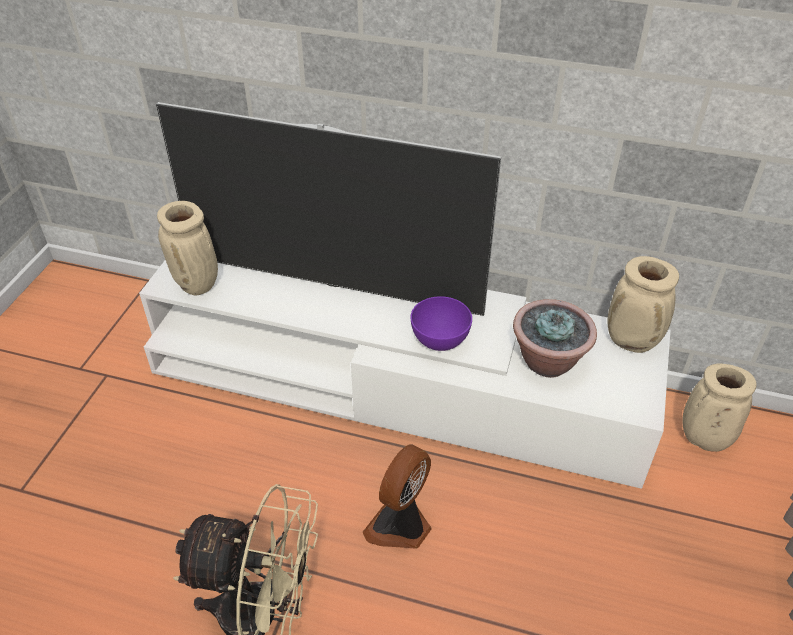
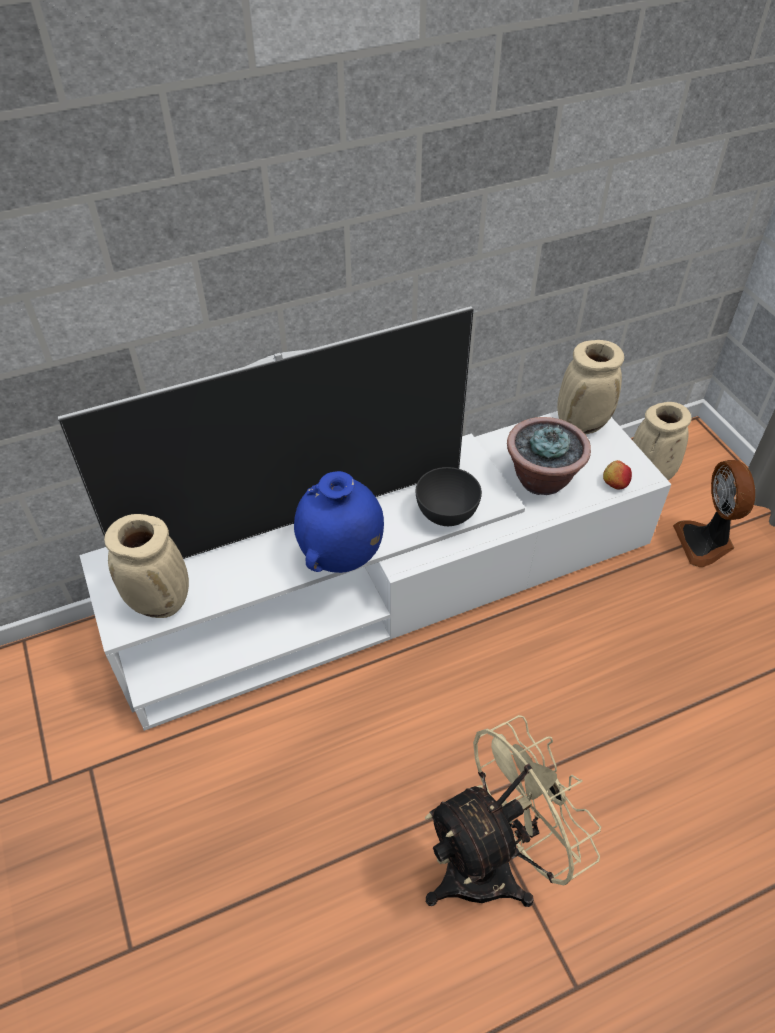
camera: 40 degrees left, 5 degrees up
(334, 324) = (341, 557): none -> blue vase
(401, 526) = (517, 700): fan -> fan (705, 542)
(439, 340) = (446, 514): purple bowl -> grey bowl
(609, 400) = (615, 483): none -> apple

